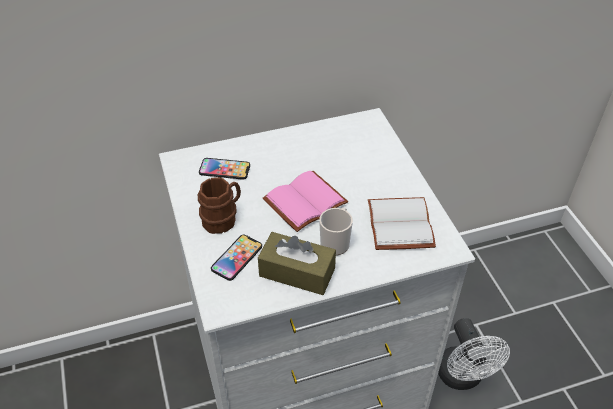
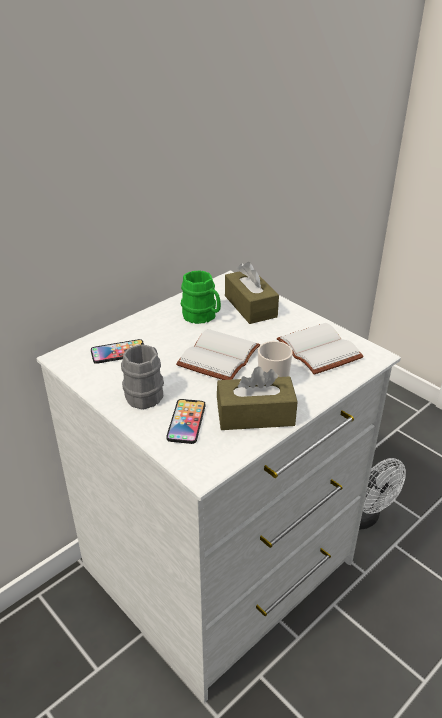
camera: 25 degrees left, 10 degrees down
(223, 218) = (147, 392): brown mug -> grey mug
(305, 204) = (220, 358): pink book -> white book
(318, 154) = (202, 317): none -> green mug
(369, 156) = (250, 306): none -> brown tissue box

